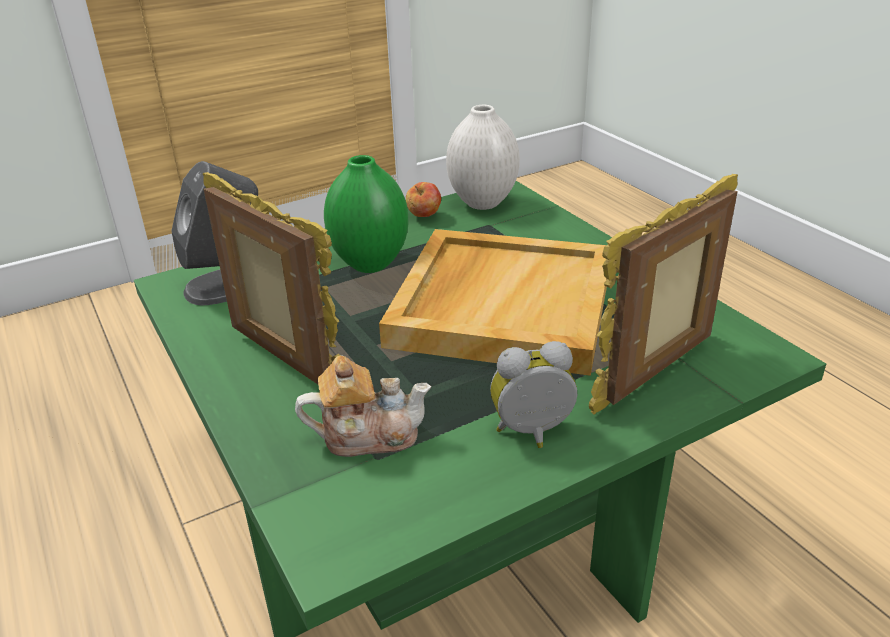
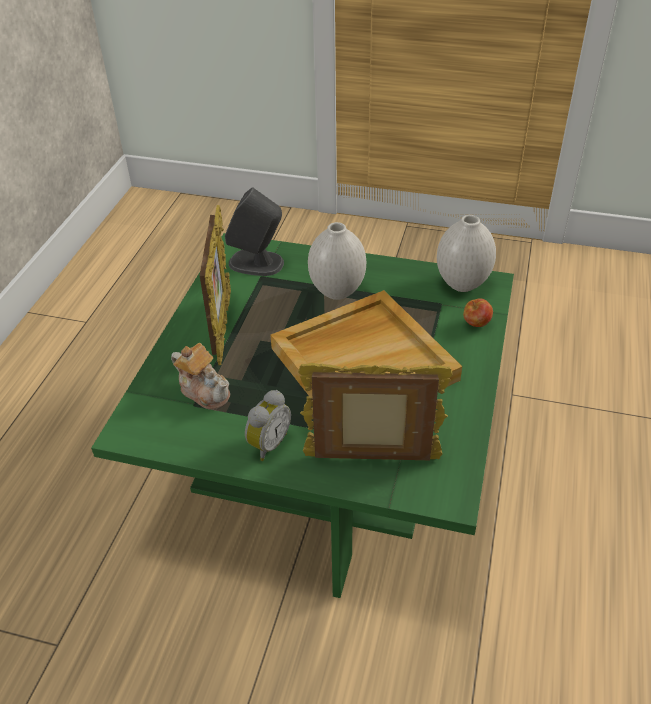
camera: 45 degrees right, 10 degrees up
(370, 265) = (336, 292): green vase -> white vase
(424, 216) = (413, 274): apple -> apple (476, 324)
(533, 434) = (267, 444): alarm clock -> alarm clock turned 90 degrees clockwise

